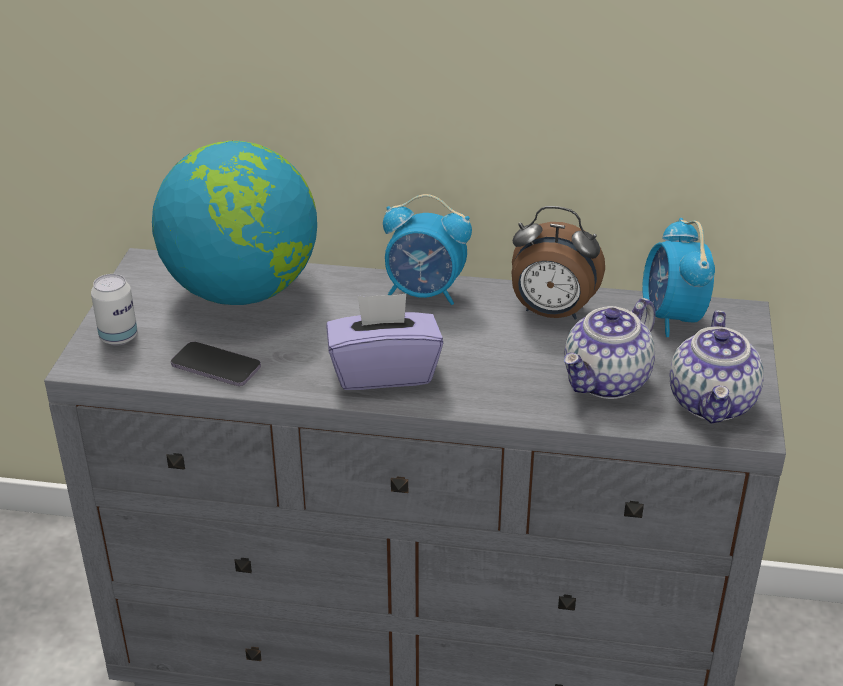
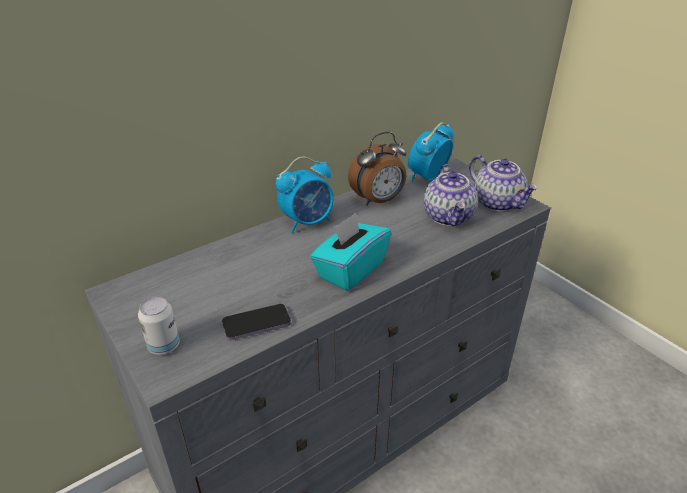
camera: 45 degrees left, 0 degrees up
(243, 291) = (205, 274): globe -> none
(384, 371) = (350, 270): purple tissue box -> turquoise tissue box
(671, 318) = (427, 178): alarm clock -> alarm clock turned 90 degrees clockwise

